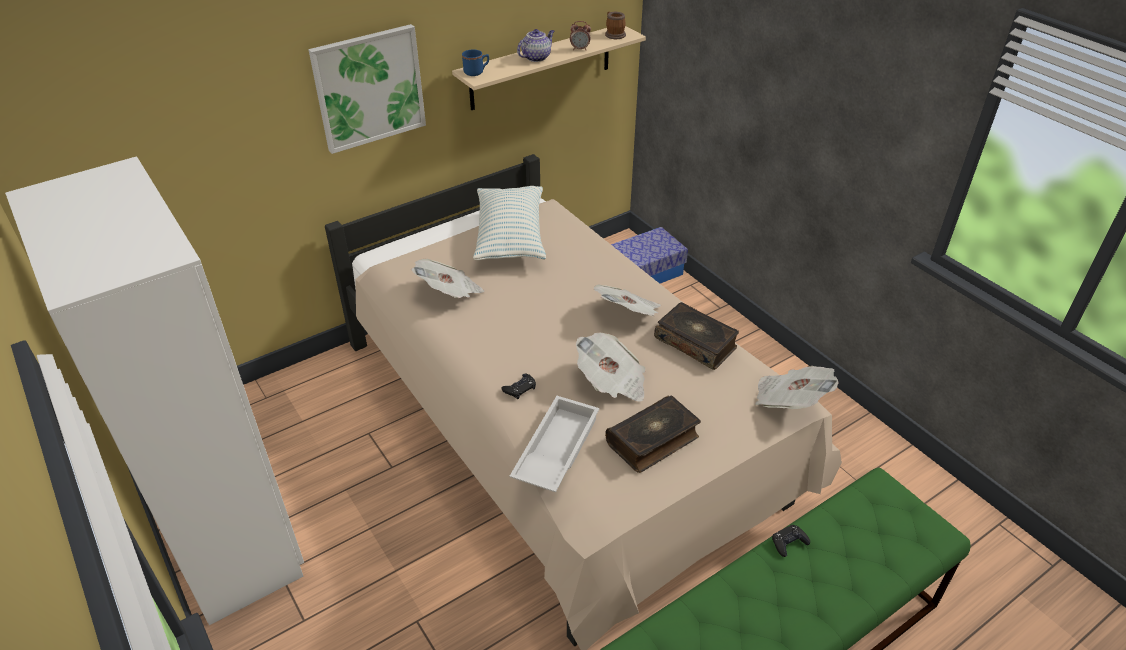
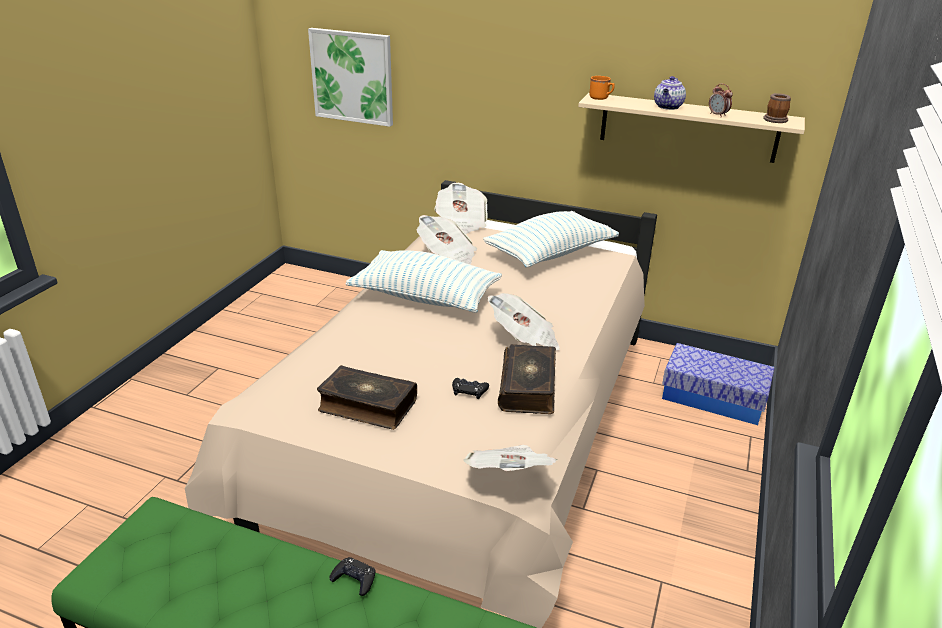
camera: 55 degrees right, 10 degrees down
(231, 535) = (237, 335): white wardrobe -> none
(369, 88) = (508, 78): picture -> picture (352, 76)
(476, 72) = (601, 98): blue mug -> orange mug
(512, 338) = (425, 297): none -> pillow
(519, 388) = (369, 320): black game controller -> black game controller (469, 390)
(536, 57) = (668, 107): teapot -> teapot turned 105 degrees clockwise
(555, 450) = (312, 360): white tray -> none
(612, 382) = (421, 360): newspaper -> newspaper (461, 223)

